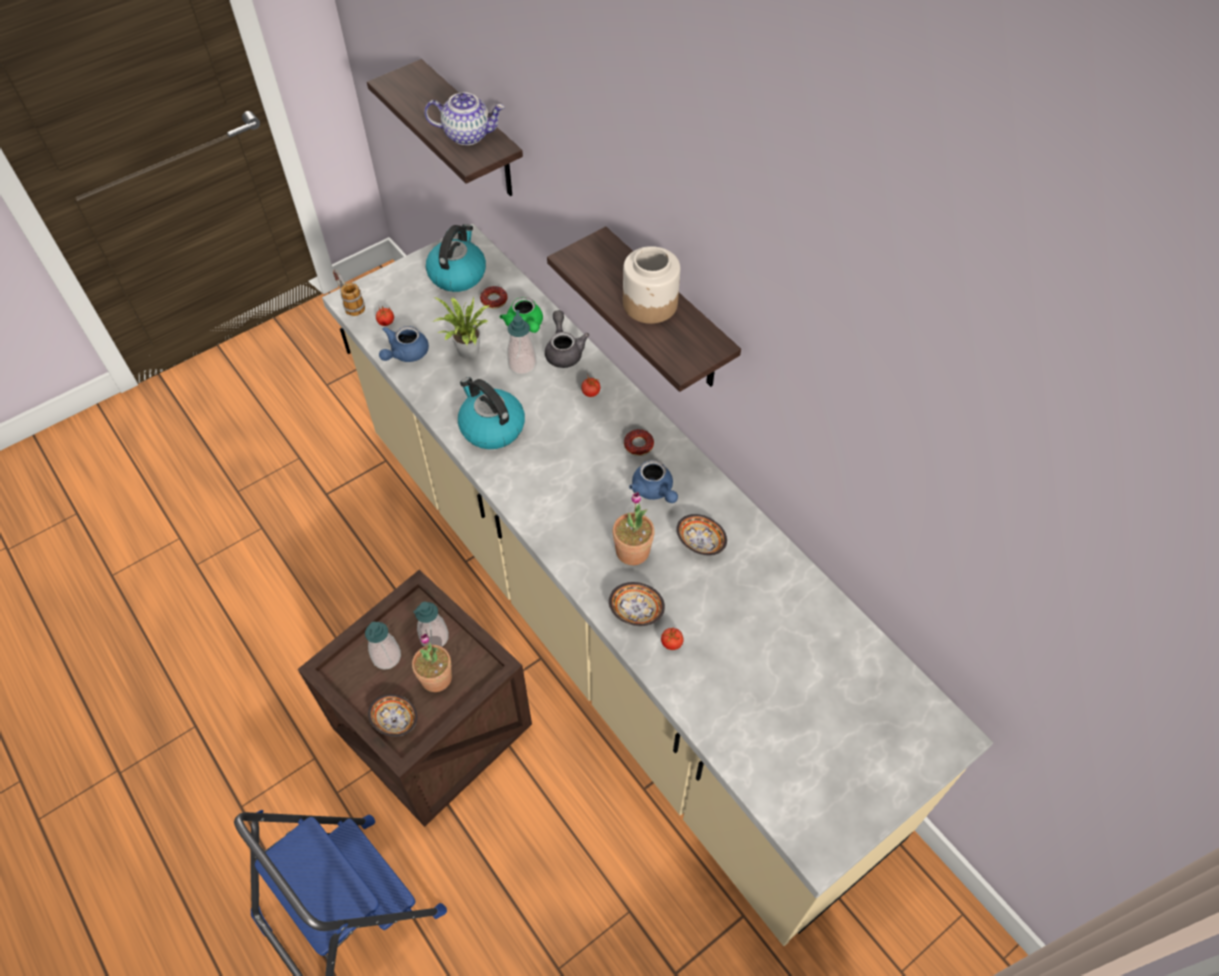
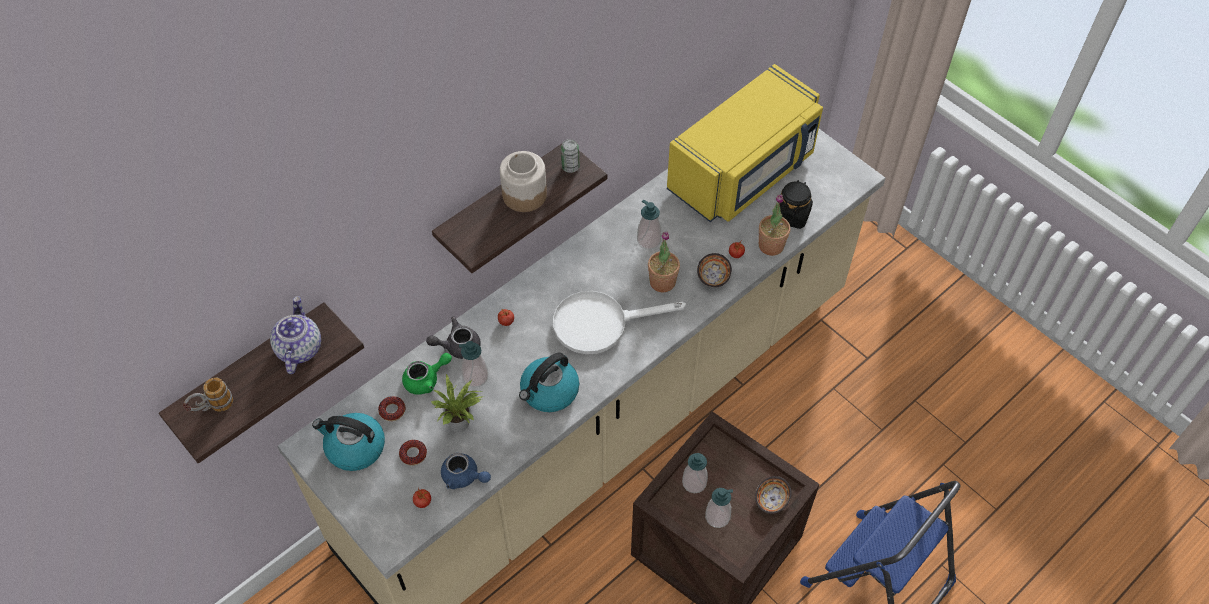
camera: 95 degrees left, 0 degrees up
(350, 303) = (395, 542): mug -> mug (212, 408)
(436, 678) = (730, 475): potted plant -> potted plant (771, 245)
(577, 481) = (600, 323): none -> white frying pan
(638, 445) = (560, 284): donut -> donut (413, 454)
(654, 491) = (605, 271): blue teapot -> none
(693, 348) = (570, 167): none -> can
(700, 542) = (648, 240): bowl -> soap dispenser
(740, 729) = (792, 215): none -> black jar
(823, 675) = (743, 172): none -> yellow microwave

